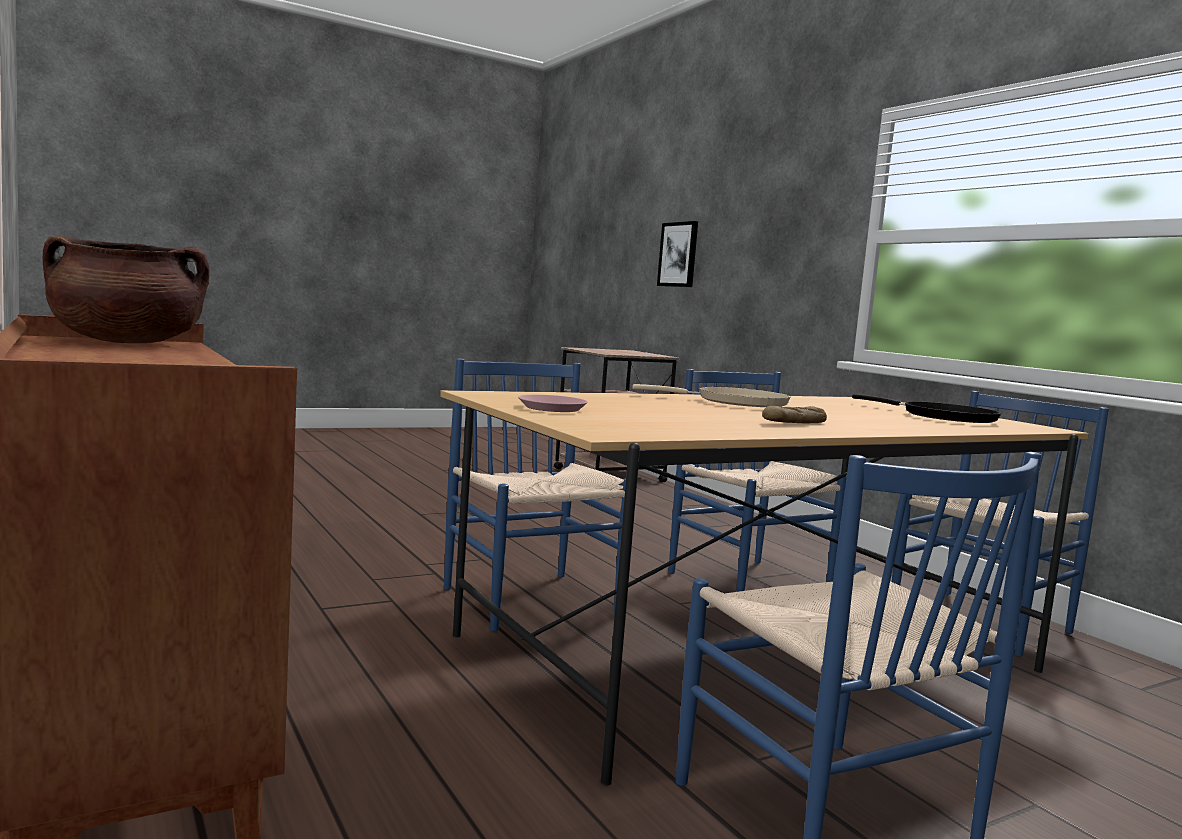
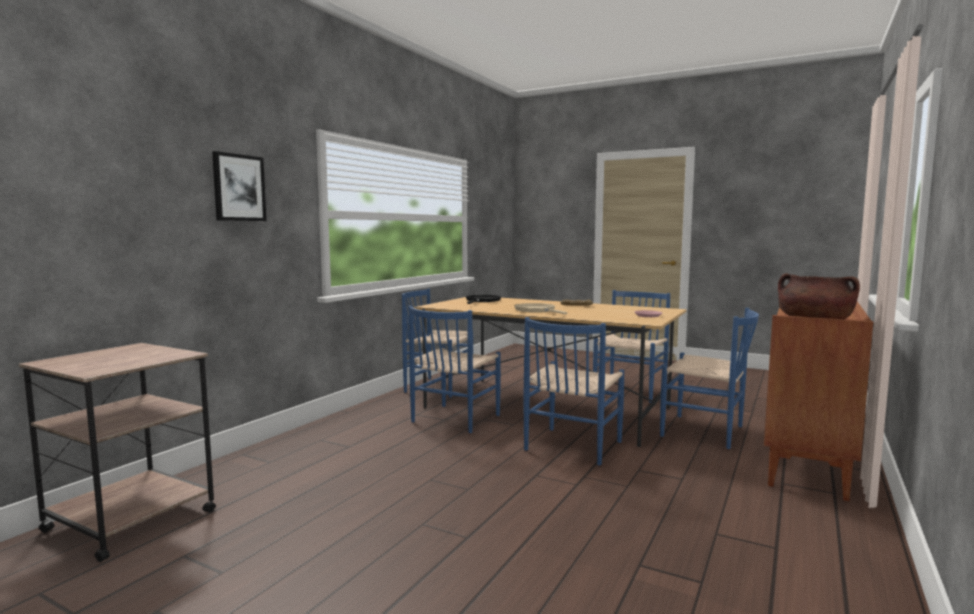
camera: 120 degrees left, 0 degrees up
(399, 723) = (706, 432): none -> blue chair
(678, 254) = (94, 220): picture -> picture (239, 188)

